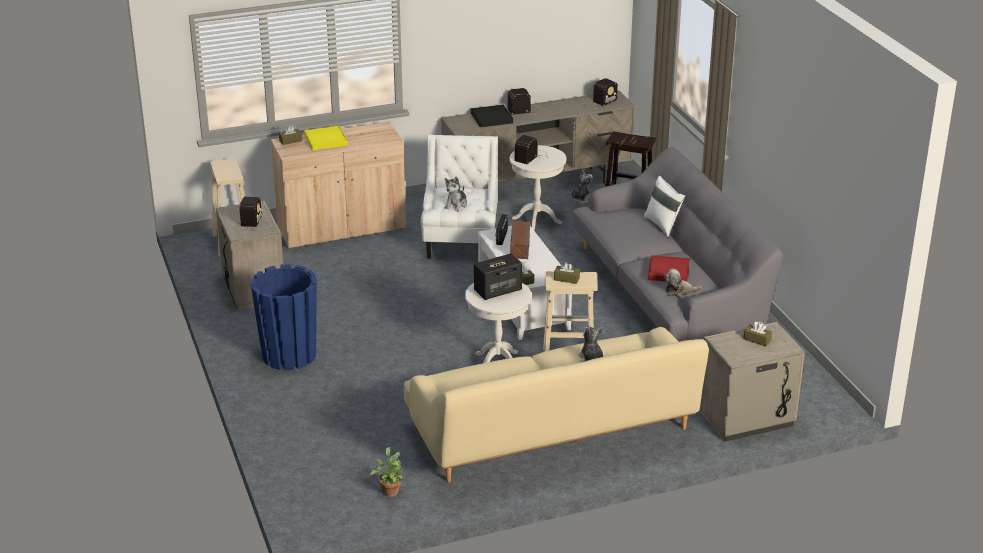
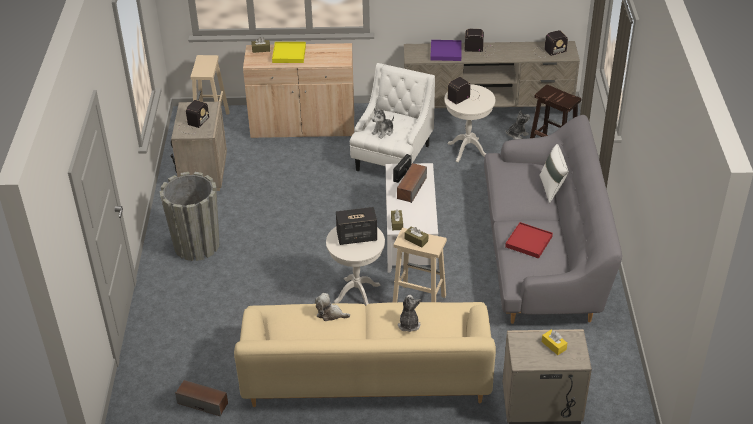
camera: 20 degrees right, 10 degrees up
(289, 355) = (196, 245): blue planter -> grey planter
(389, 490) = (203, 403): potted plant -> speaker
(492, 118) = (446, 52): black tray -> purple tray
(679, 291) = (527, 266): plush toy -> plush toy (330, 314)
(757, 340) = (553, 345): brown tissue box -> yellow tissue box

